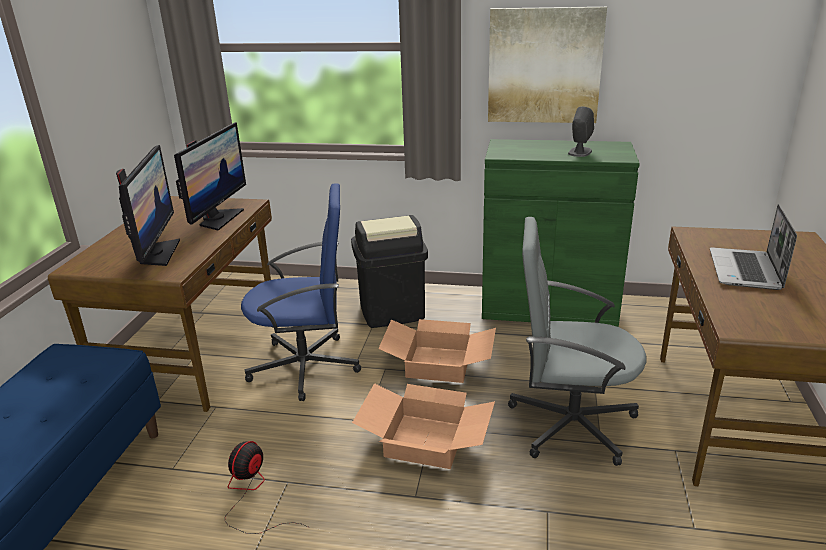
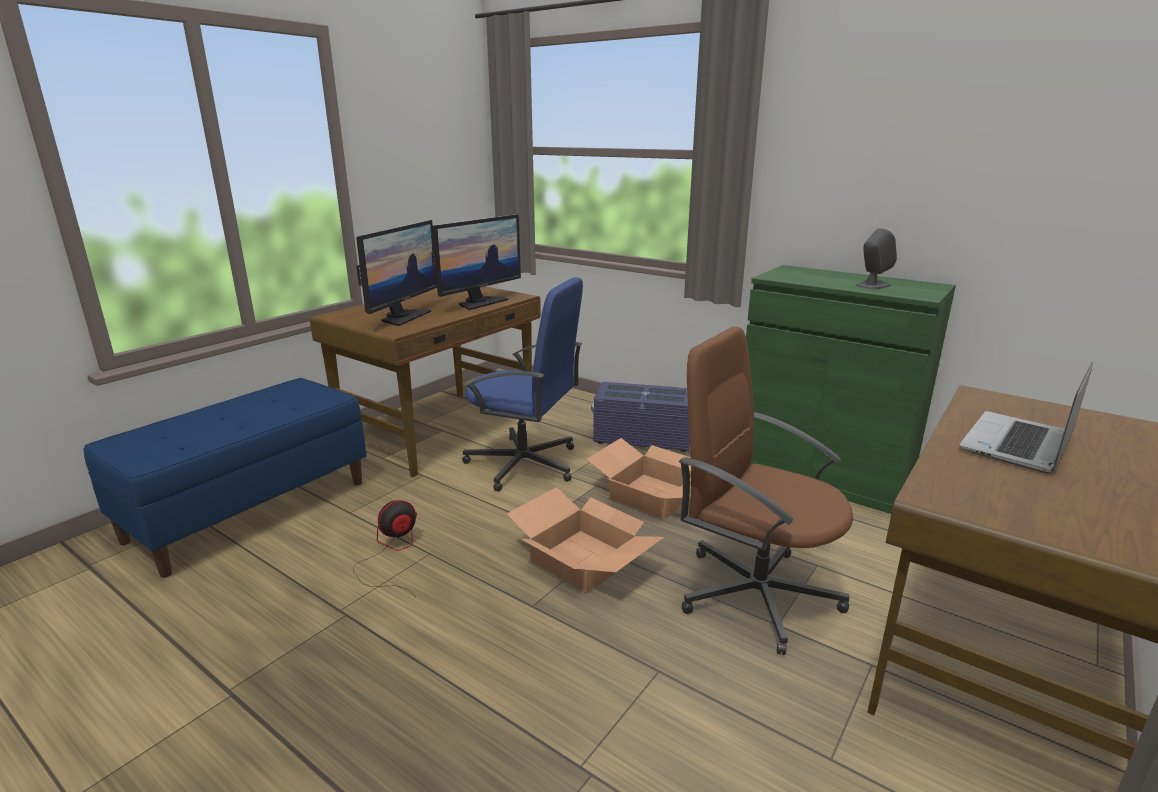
camera: 25 degrees right, 5 degrees down
(392, 312) = (643, 438): black trash can -> purple storage box
(544, 66) = (853, 183): picture -> none
(569, 423) = (755, 593): grey office chair -> brown office chair

